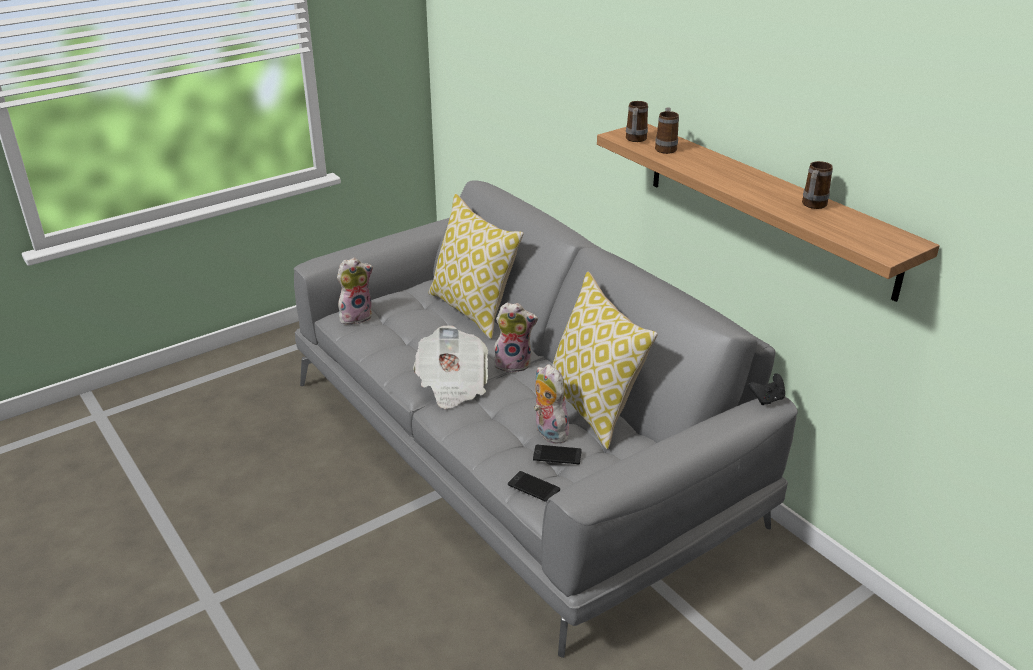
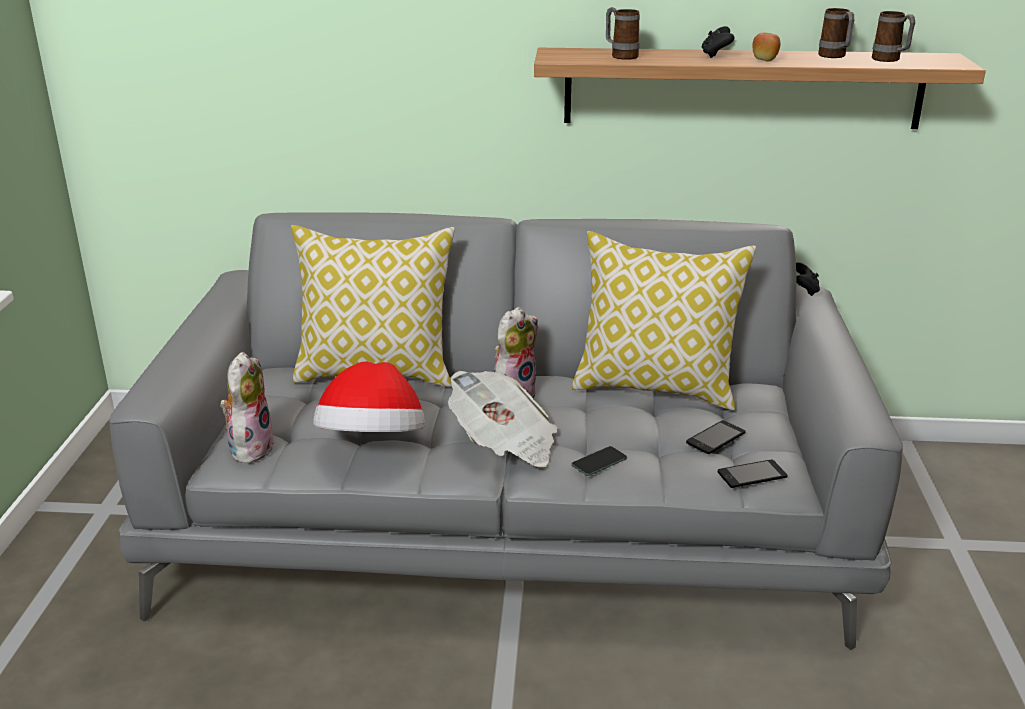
camera: 50 degrees left, 5 degrees down
(400, 346) = (373, 444): none -> hat
(475, 425) = (599, 462): none -> phone
(548, 432) = (667, 427): plush toy -> none
(635, 140) = (579, 58): mug -> mug (890, 60)
(729, 171) = (716, 55): none -> black game controller
(746, 188) = (764, 60): none -> apple

